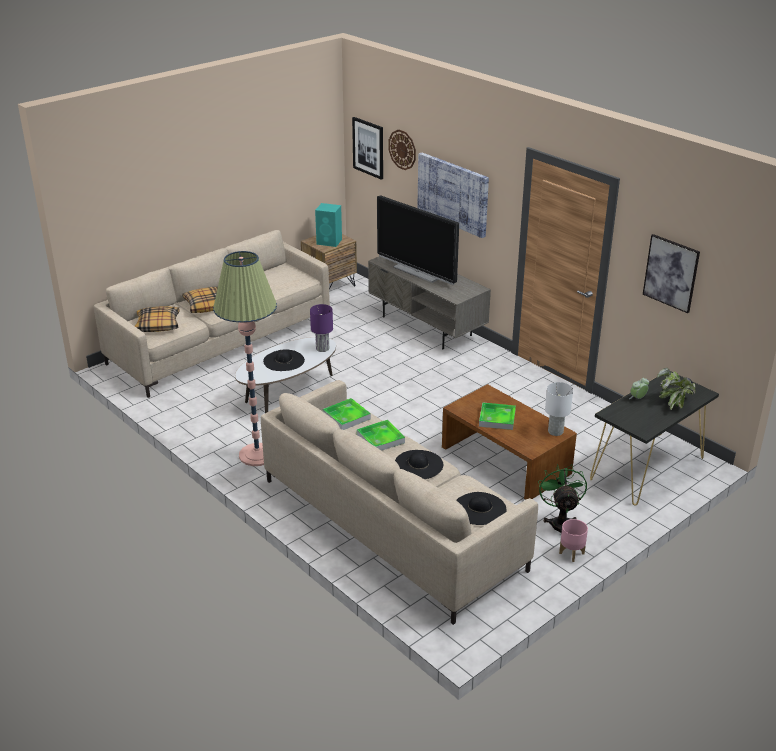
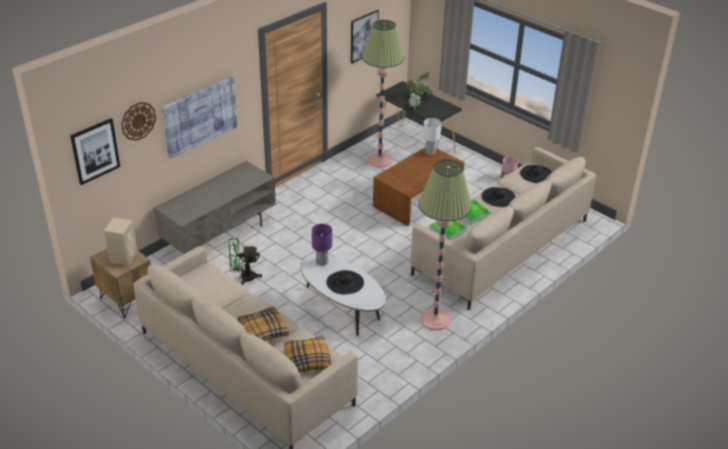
camera: 95 degrees left, 5 degrees up
(330, 242) = (123, 256): turquoise speaker -> beige speaker
(417, 272) = (210, 197): television -> none
(497, 418) = (419, 174): tray -> none
(560, 522) = (479, 180): green fan -> green fan (243, 277)
(598, 434) = (379, 160): none -> floor lamp

